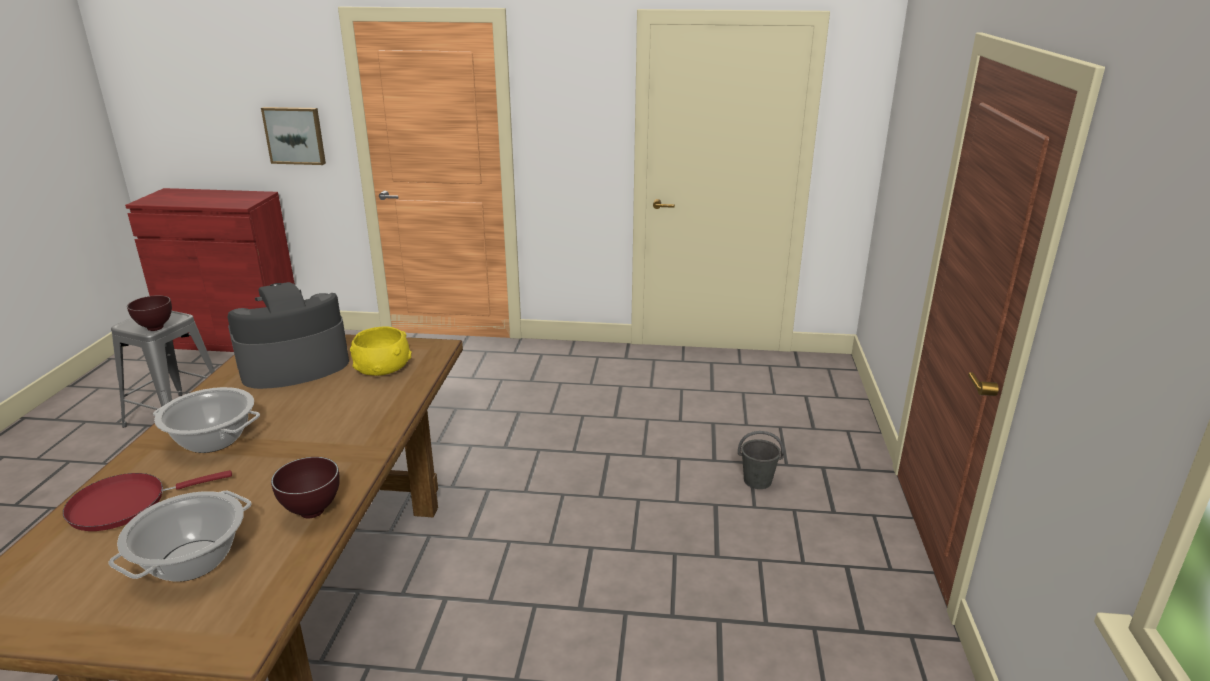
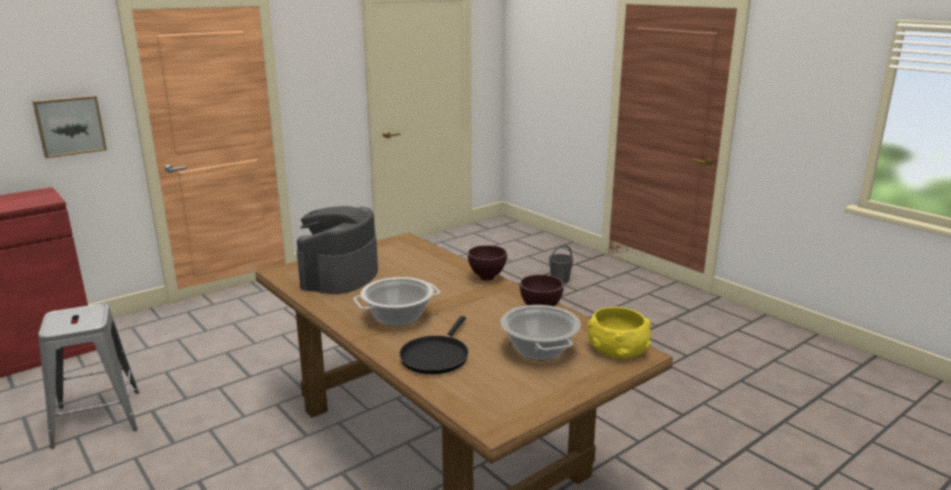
camera: 45 degrees left, 5 degrees down
(125, 504) = (436, 356): red frying pan -> black frying pan
(156, 328) = (97, 320): brown bowl -> brown bowl (488, 278)
(383, 367) = (400, 256): yellow bowl -> yellow bowl (618, 348)

